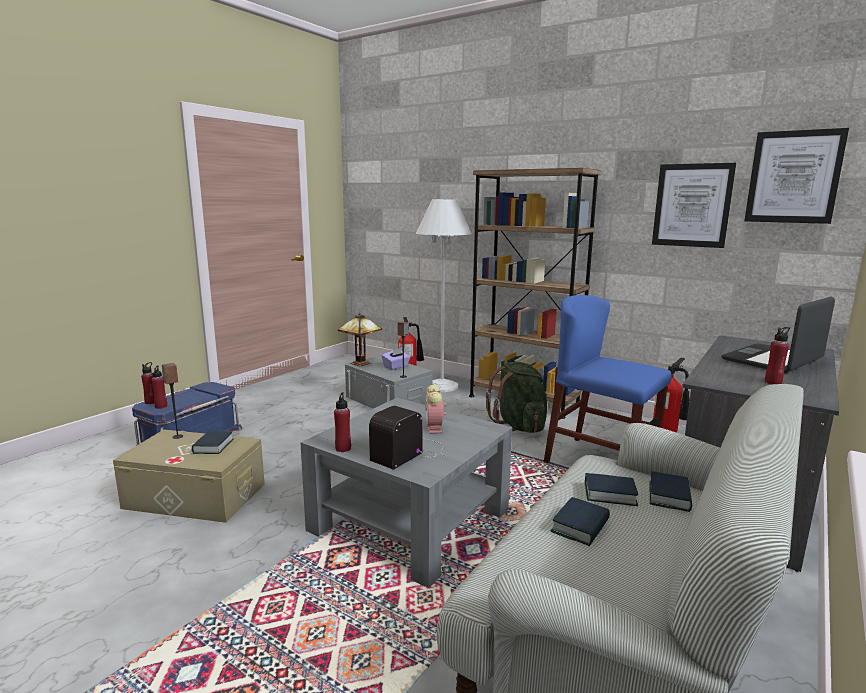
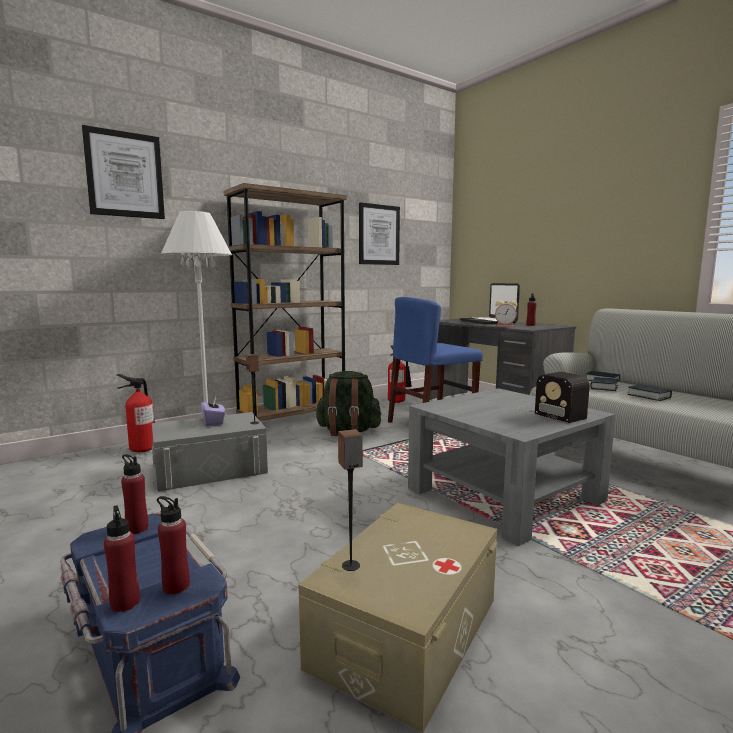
camera: 70 degrees left, 5 degrees down
(213, 446) = (411, 534): book -> none
(343, 448) = (543, 428): red bottle -> red bottle (137, 529)
(362, 363) = (171, 433): table lamp -> none
(434, 428) = (497, 402): alarm clock -> alarm clock (505, 326)
(793, 177) = (423, 219): picture -> picture (125, 175)

